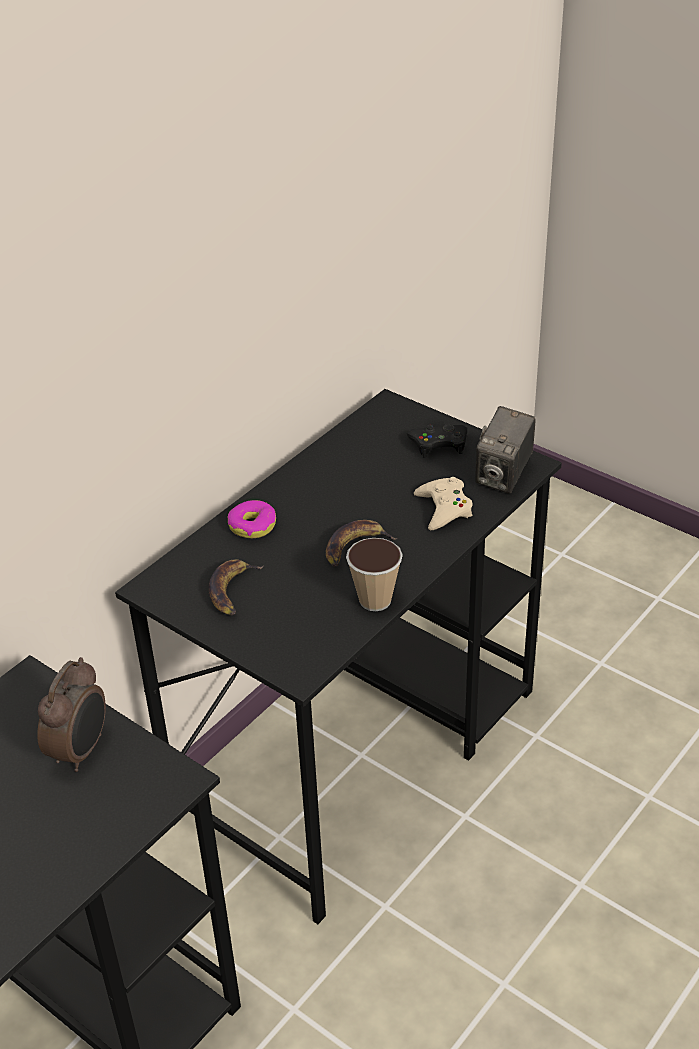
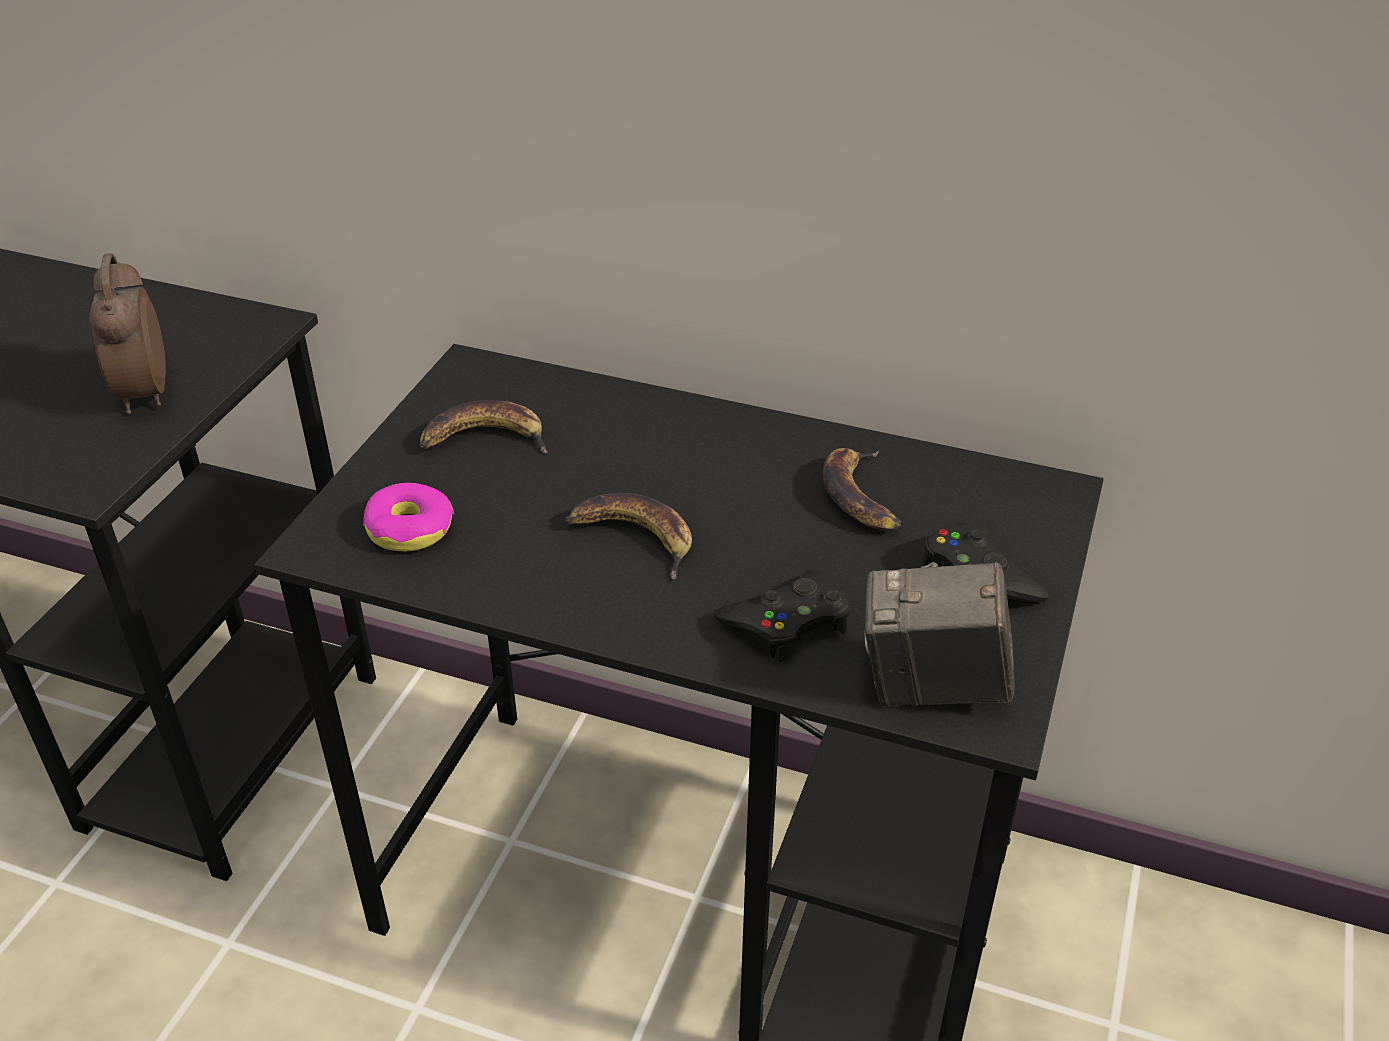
camera: 70 degrees right, 0 degrees up
(81, 750) = (142, 395): alarm clock -> alarm clock turned 75 degrees clockwise
(253, 525) = (642, 422): donut -> donut (410, 529)
(361, 464) = (861, 496): none -> banana
(375, 600) = (505, 589): cup -> none
(444, 508) = (788, 623): beige game controller -> black game controller

